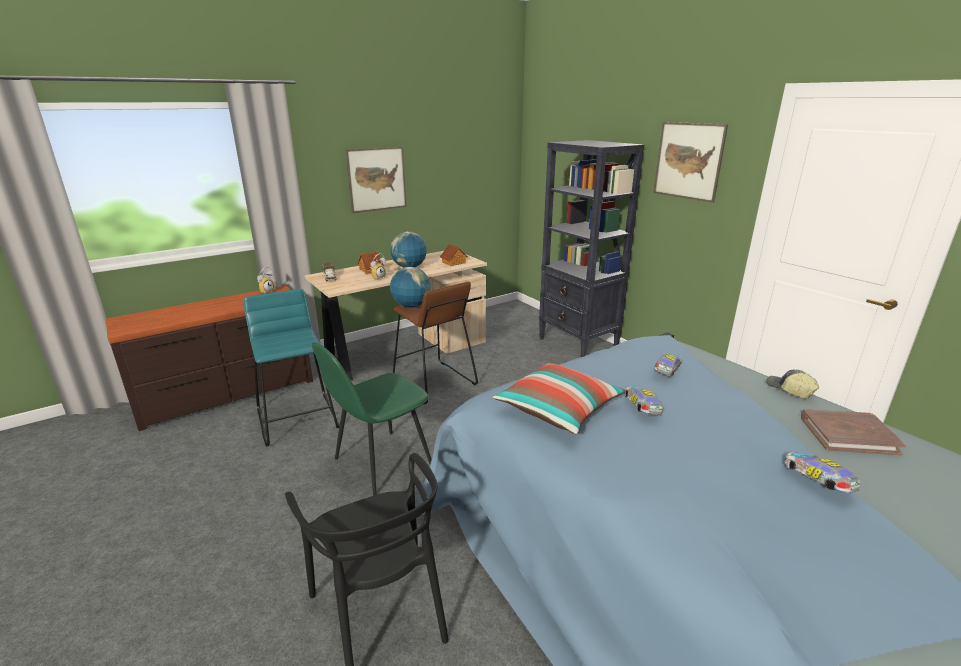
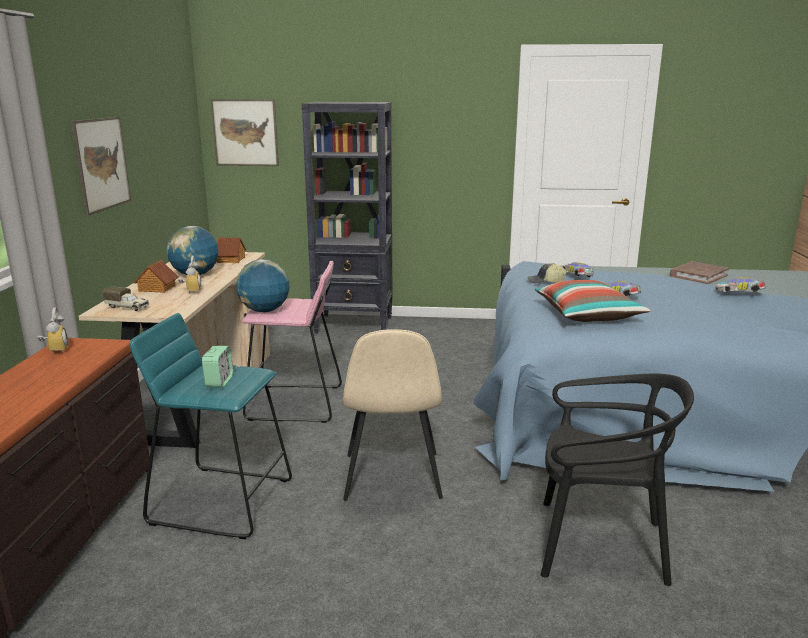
camera: 50 degrees left, 5 degrees down
(282, 341) = (219, 382): none -> alarm clock
(381, 463) = (392, 478): green chair -> beige chair
(433, 382) = (295, 403): brown stool -> pink stool
(688, 161) = (441, 114): picture -> picture (245, 133)
(789, 390) = (636, 267): cap -> cap (545, 282)

